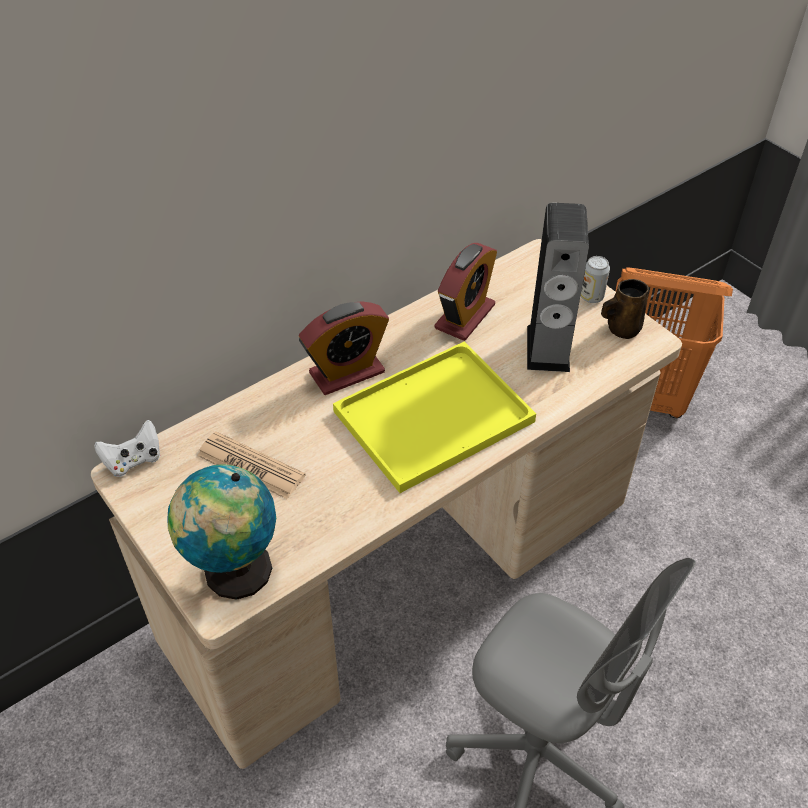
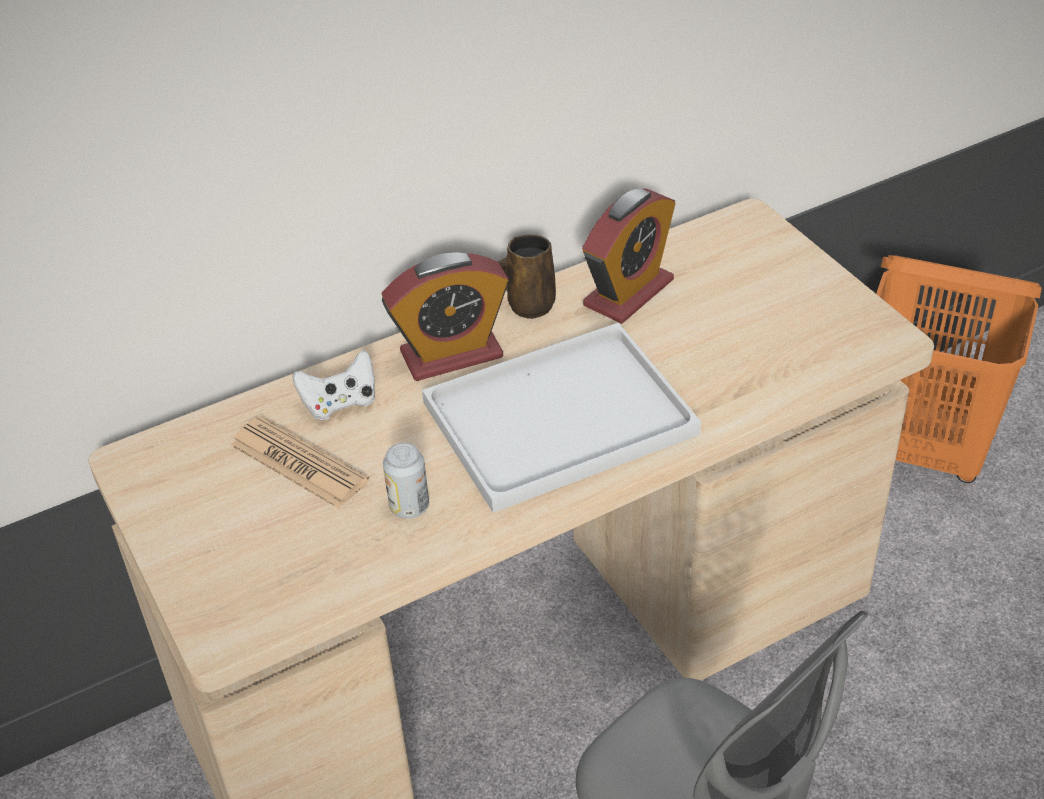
camera: 10 degrees right, 5 degrees down
(133, 460) = (147, 445): white game controller -> white game controller (340, 403)
(234, 573) = (249, 595): globe -> none
(432, 419) = (556, 421): yellow tray -> white tray
(548, 348) = (737, 340): speaker -> none
(591, 297) = (813, 277): can -> can (409, 507)
(621, 328) = (848, 321): brown mug -> brown mug (528, 305)

